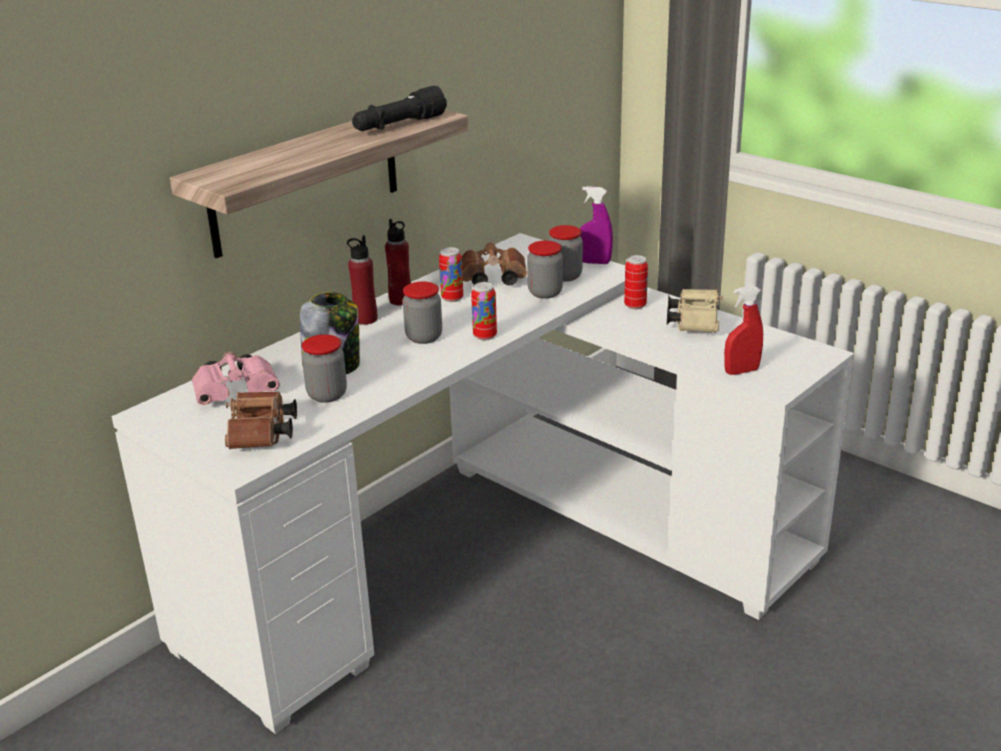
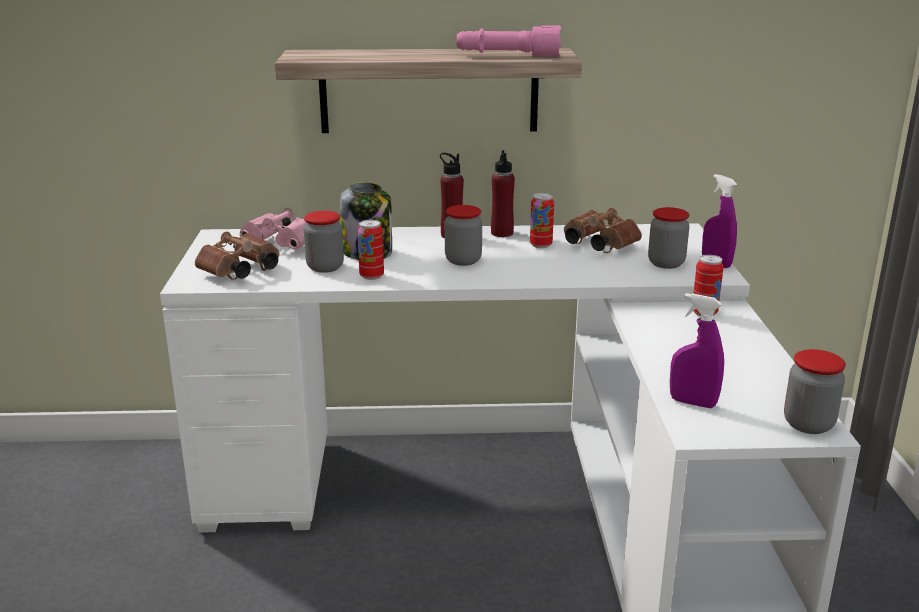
camera: 45 degrees right, 5 degrees down
(398, 126) = (508, 56): black flashlight -> pink flashlight
(485, 336) = (506, 277): can -> can (371, 276)
(545, 293) = (621, 268): jar -> jar (808, 424)
(694, 322) = (733, 347): beige binoculars -> none
(741, 371) = (693, 403): red spray bottle -> purple spray bottle

